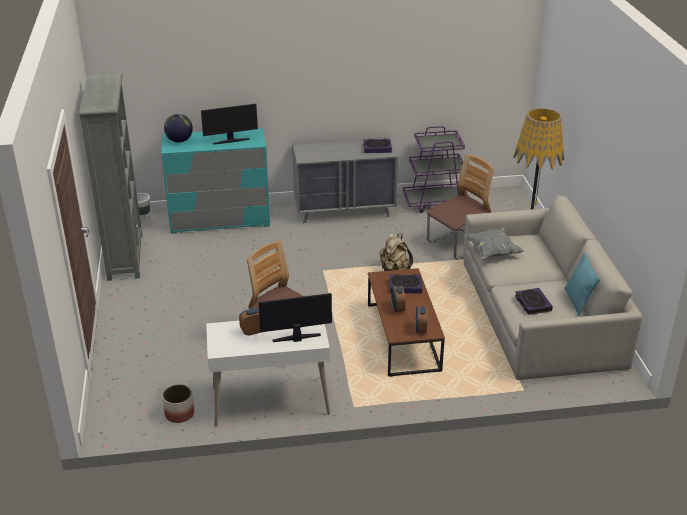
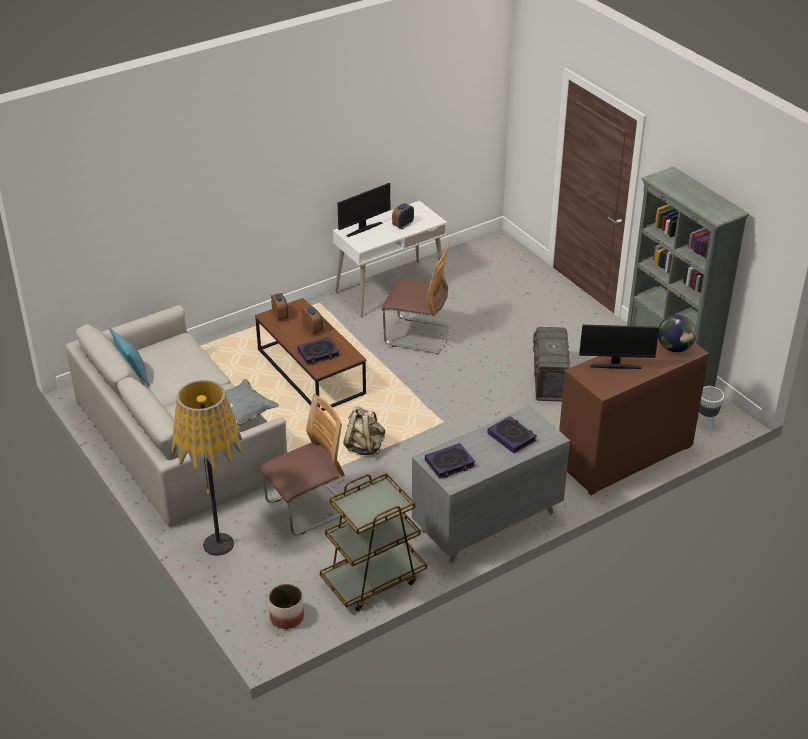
camera: 155 degrees right, 5 degrees up
(180, 414) = (452, 262): planter -> planter (286, 617)
(214, 277) = (549, 380): none -> grey storage box
(220, 220) = (624, 456): turquoise dresser -> brown dresser
(230, 141) = (615, 366): monitor -> monitor turned 135 degrees counterclockwise
(435, 202) = (373, 579): purple cart -> brown cart
(458, 245) = (307, 509): chair -> chair turned 150 degrees counterclockwise
(532, 304) = (179, 359): book -> book (511, 437)

